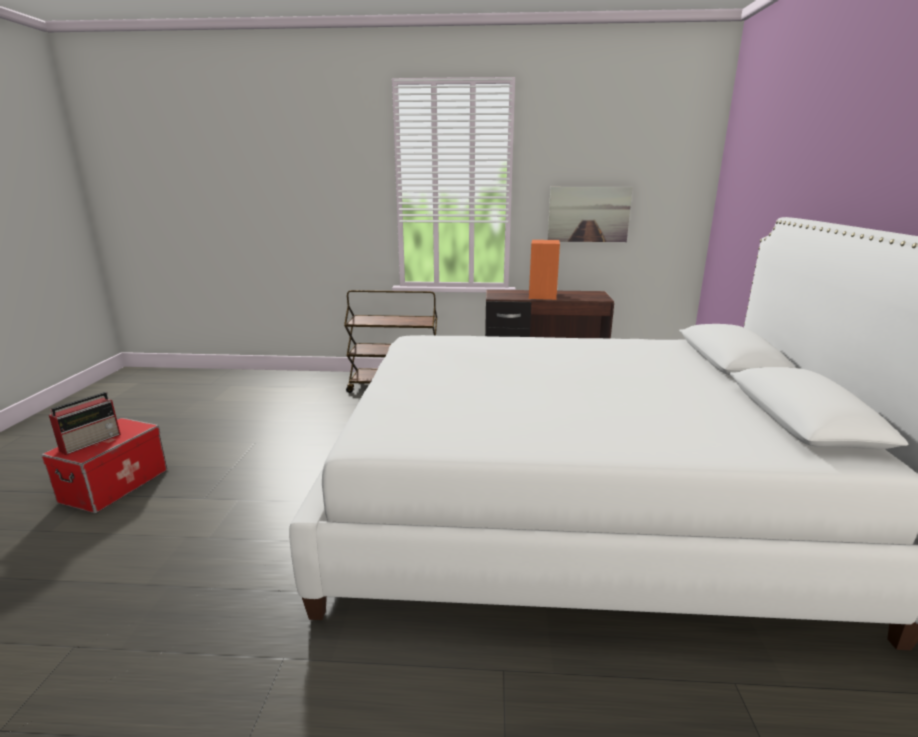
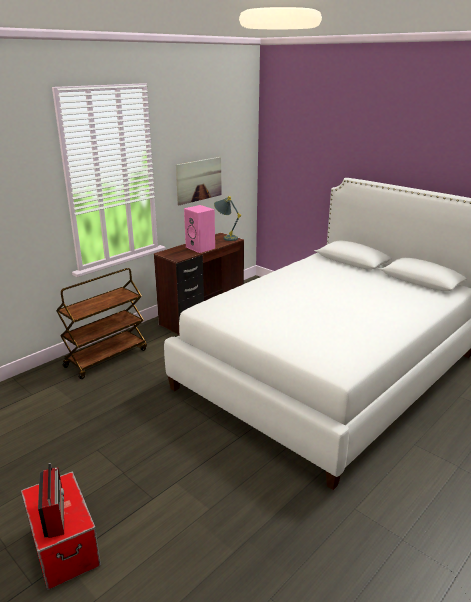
camera: 50 degrees left, 5 degrees up
(543, 296) = (201, 248): orange speaker -> pink speaker
(596, 295) = (226, 237): none -> grey table lamp

